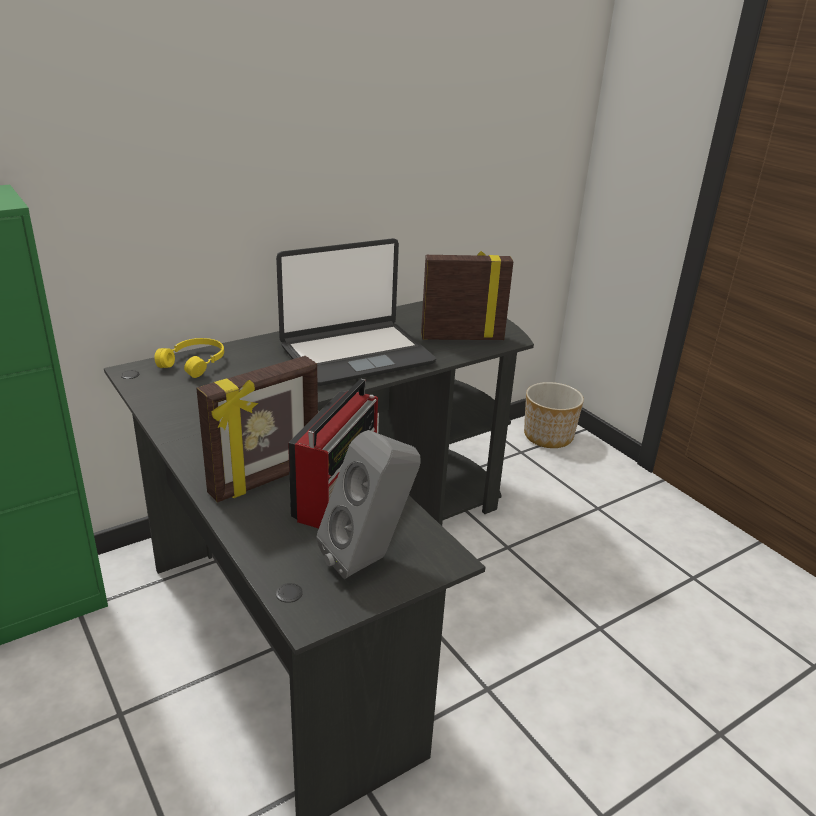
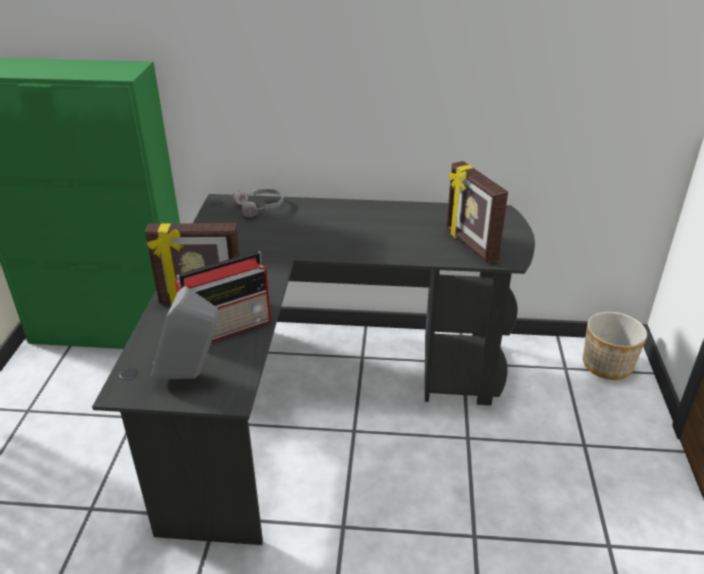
camera: 40 degrees right, 5 degrees up
(195, 363) = (260, 207): yellow headphones -> grey headphones
(356, 354) = (369, 233): laptop -> none
(462, 337) = (470, 245): picture frame -> picture frame turned 150 degrees counterclockwise

